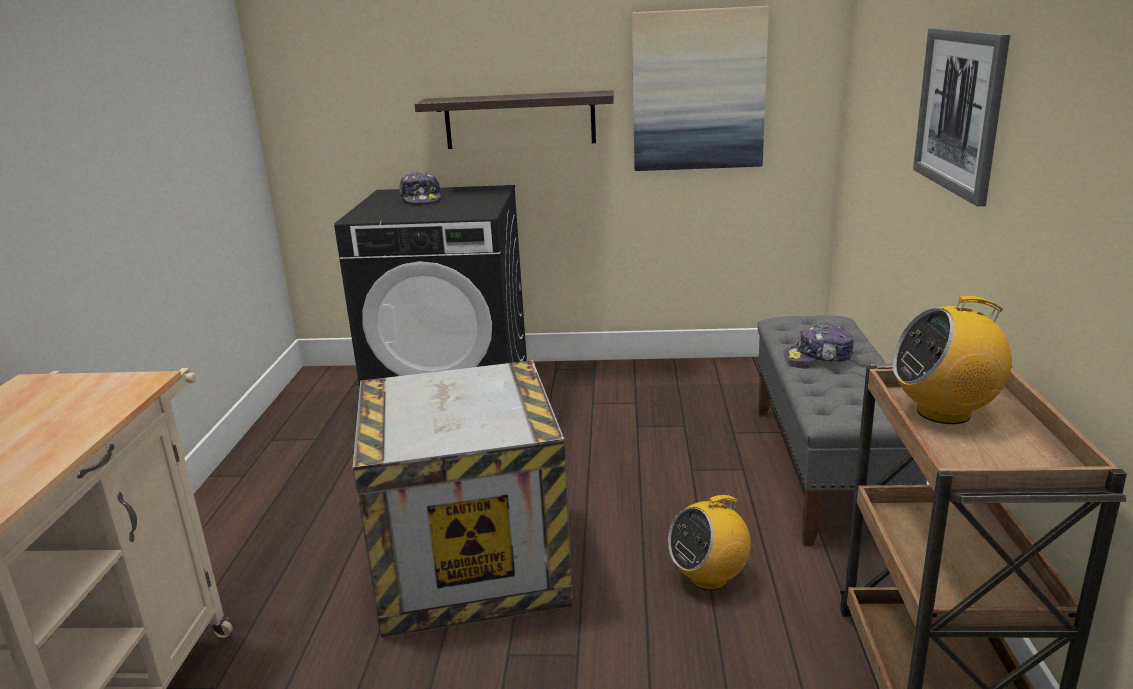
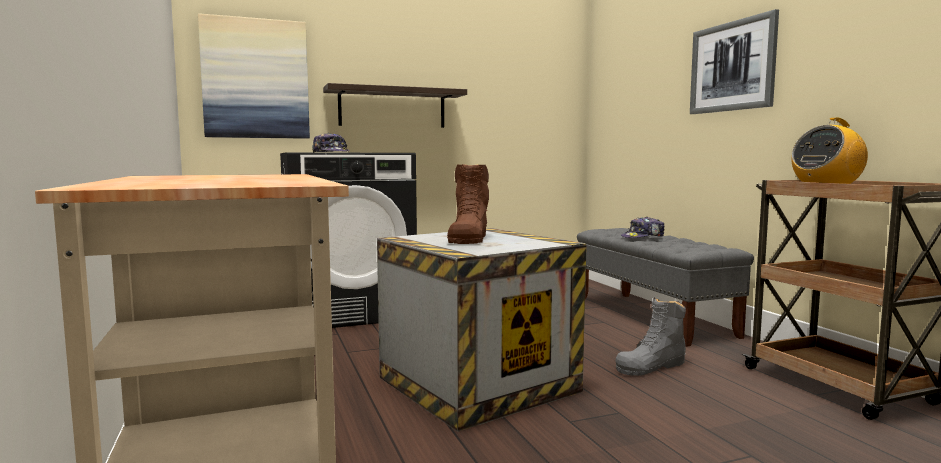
camera: 25 degrees left, 15 degrees down
(449, 400) = (469, 238): none -> brown boot
(698, 90) = (508, 97): picture -> picture (256, 79)
(709, 577) = (651, 366): radio -> grey boot

